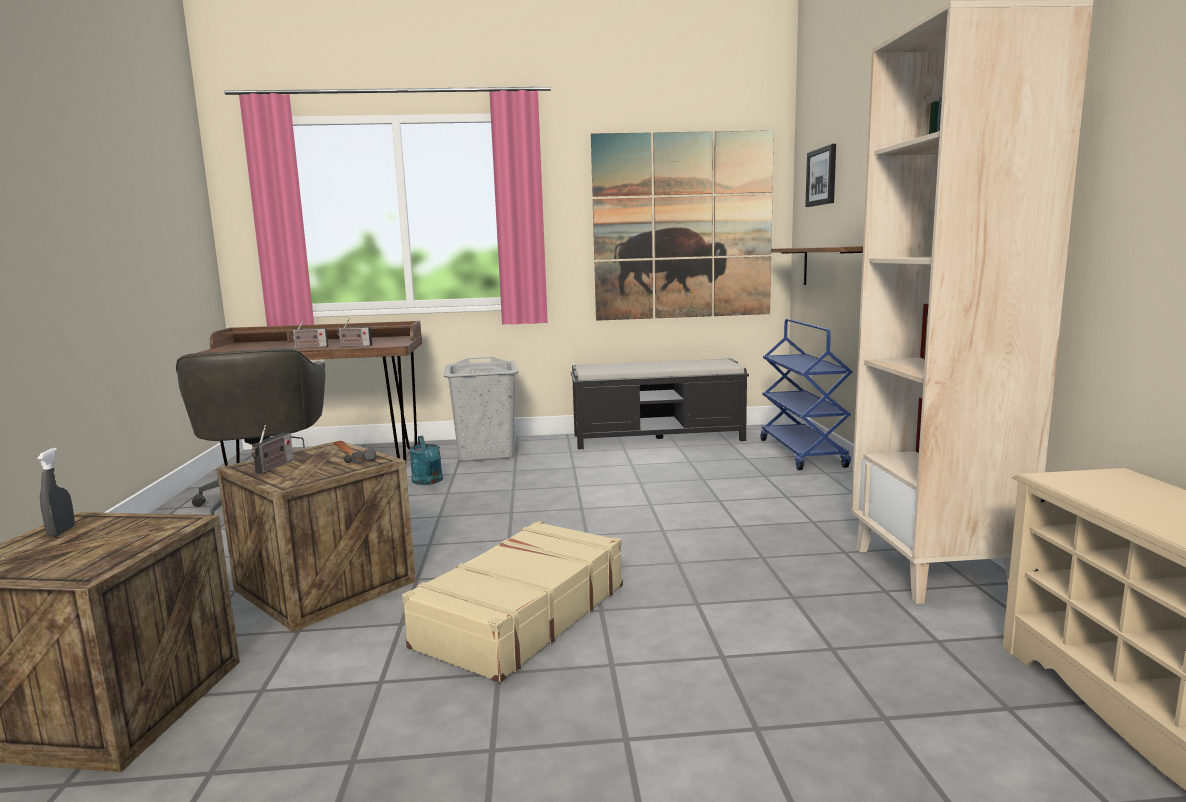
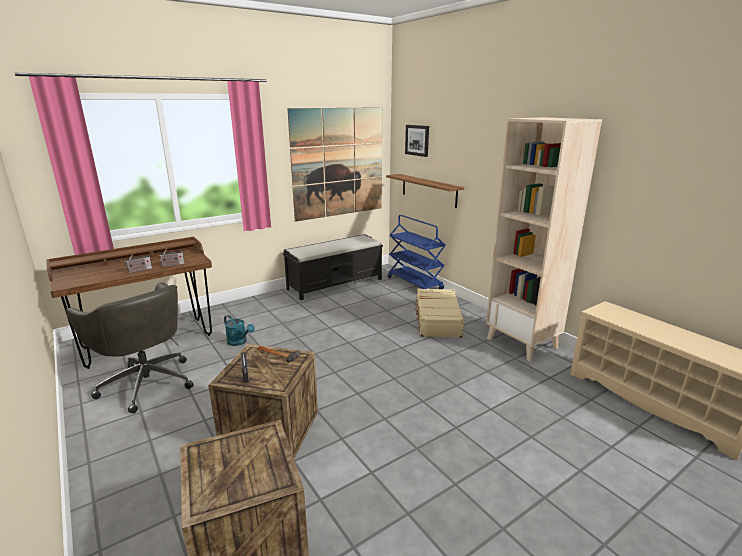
camera: 30 degrees left, 10 degrees up
(61, 532) = (207, 461): grey spray bottle -> none
(486, 453) = (249, 313): grey laundry basket -> none
(521, 615) = (392, 415): beige suitcase -> beige suitcase (437, 320)

